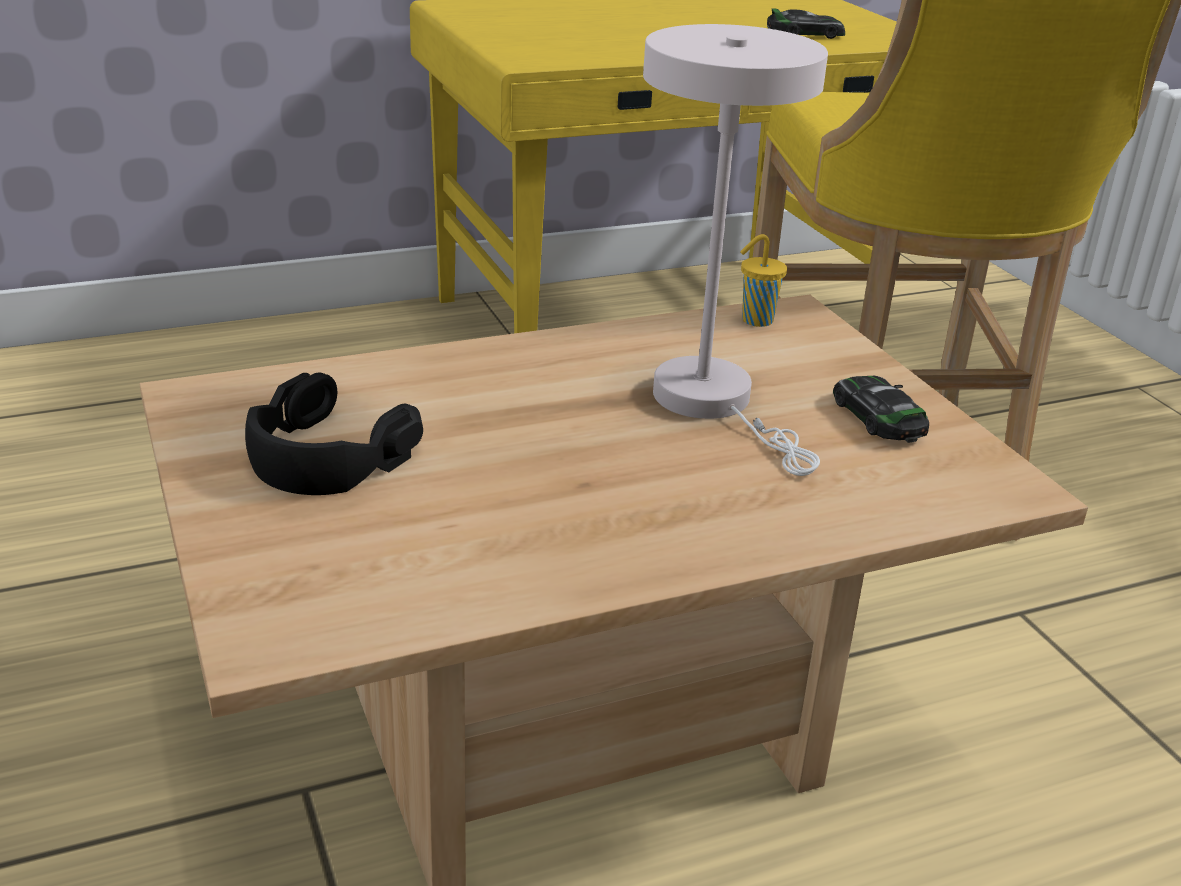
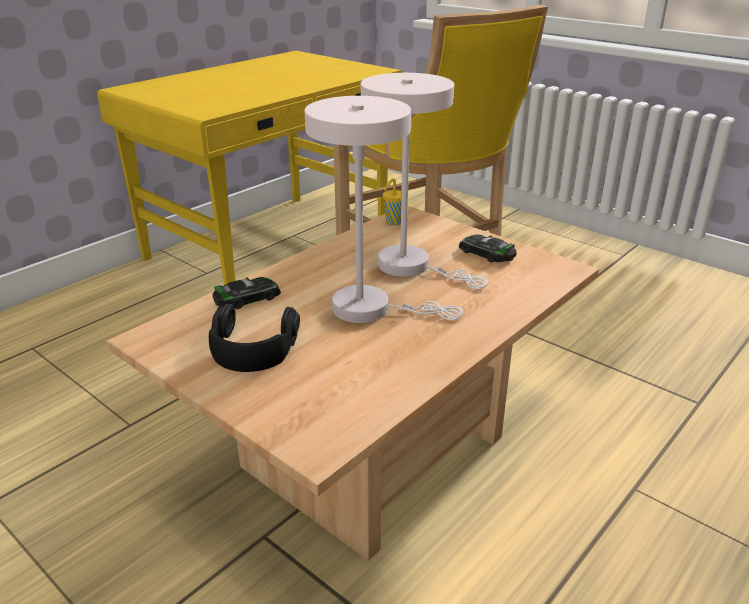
camera: 25 degrees left, 0 degrees up
(572, 452) = (371, 308): none -> white table lamp
(805, 34) = (324, 75): toy car -> toy car (247, 298)

